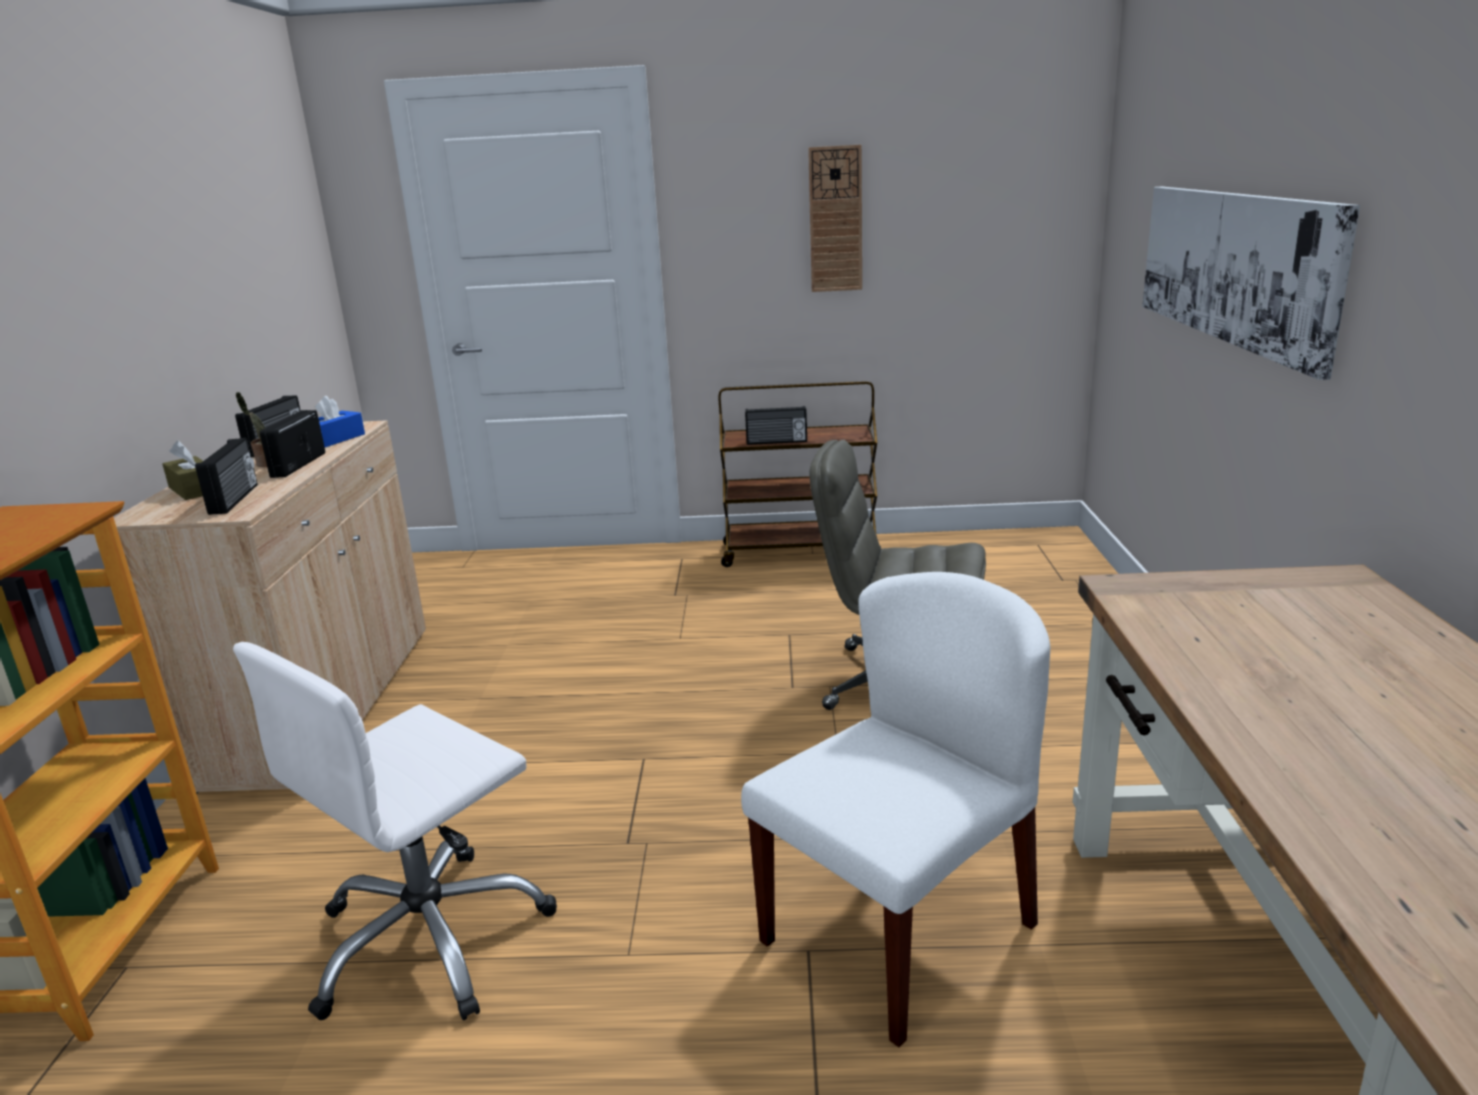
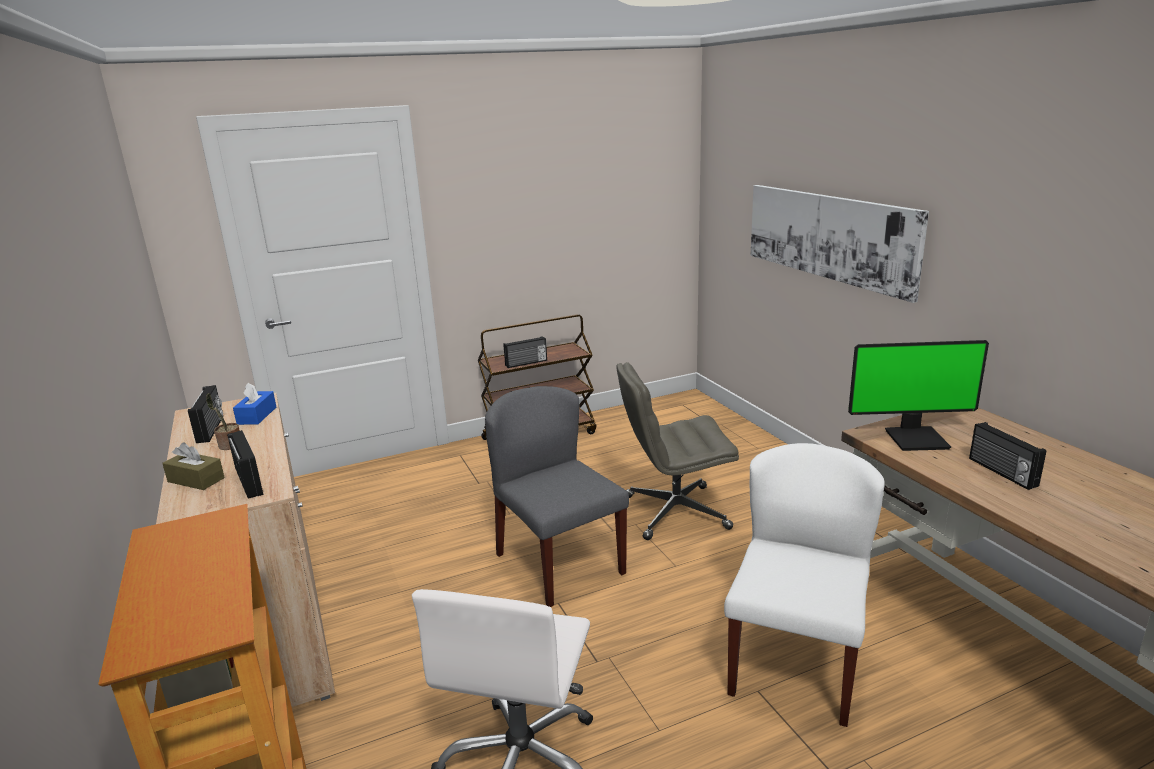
camera: 25 degrees left, 0 degrees up
(297, 465) = (258, 443): radio -> radio (1001, 472)
(687, 711) = (559, 563): none -> grey chair
(835, 219) = (544, 207): wall clock -> none
(1198, 606) = (916, 438): none -> monitor

